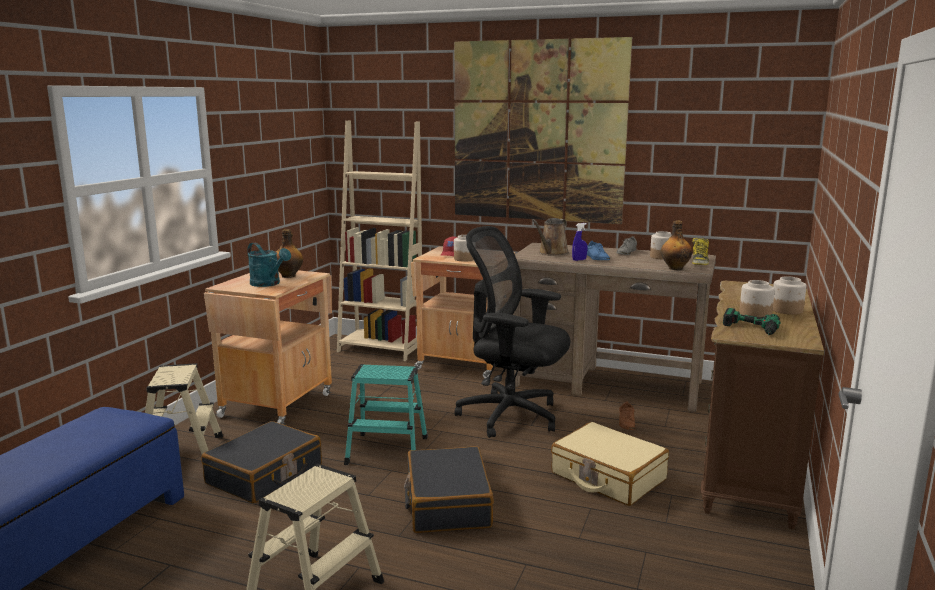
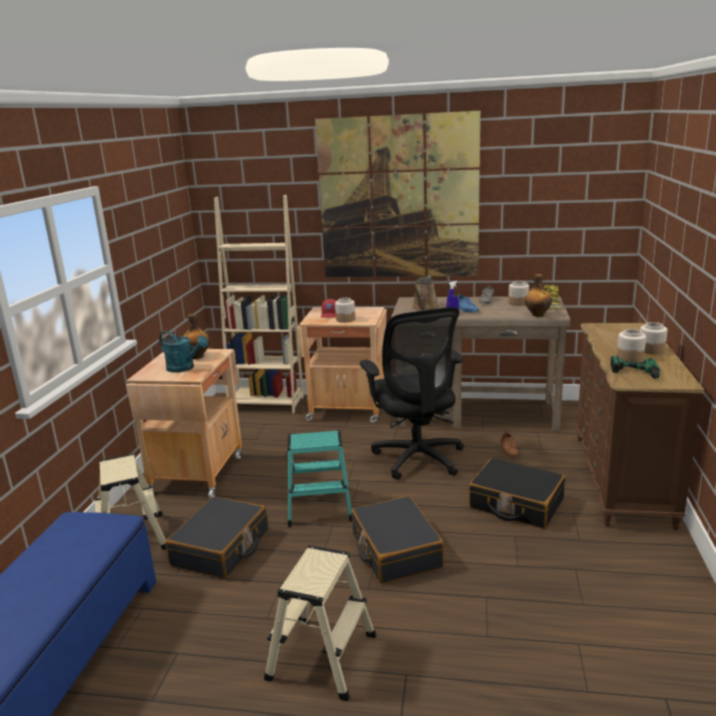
camera: 10 degrees left, 5 degrees up
(516, 416) = (415, 456): black office chair -> black office chair turned 120 degrees counterclockwise
(607, 477) = (516, 504): beige suitcase -> black suitcase

